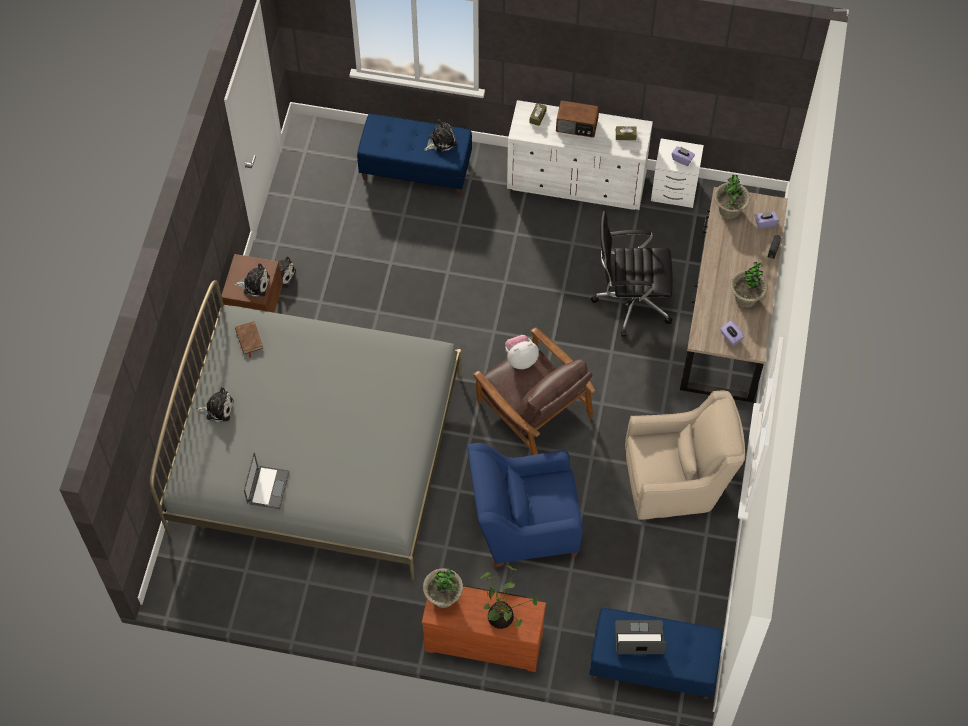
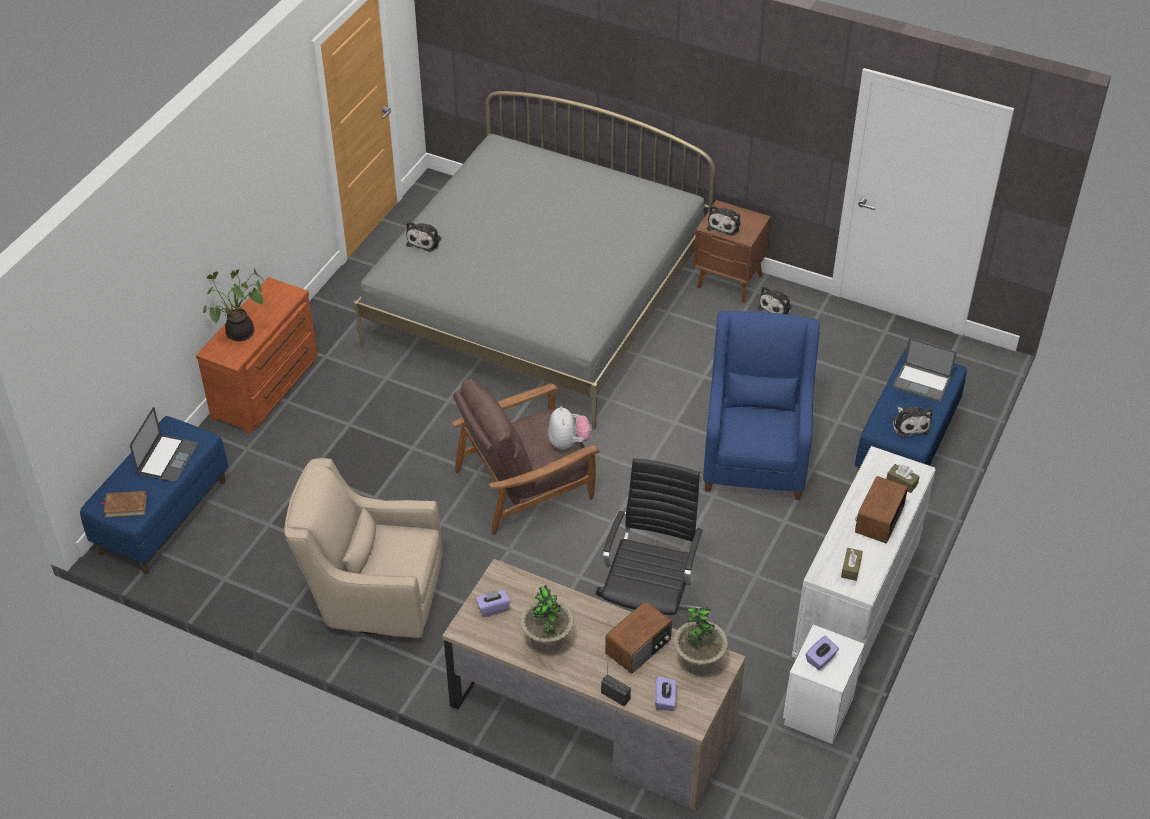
camera: 105 degrees right, 15 degrees down
(217, 408) = (572, 171): plush toy -> plush toy (425, 240)
(249, 339) = (648, 202): brown book -> brown book (125, 506)
(268, 487) = (467, 192): laptop -> laptop (922, 382)
(443, 597) = (286, 296): potted plant -> none
(523, 525) = (381, 445): blue armchair -> blue armchair (755, 454)
(677, 482) = (372, 597): beige armchair -> beige armchair turned 90 degrees clockwise
(730, 245) = (639, 647): none -> radio

